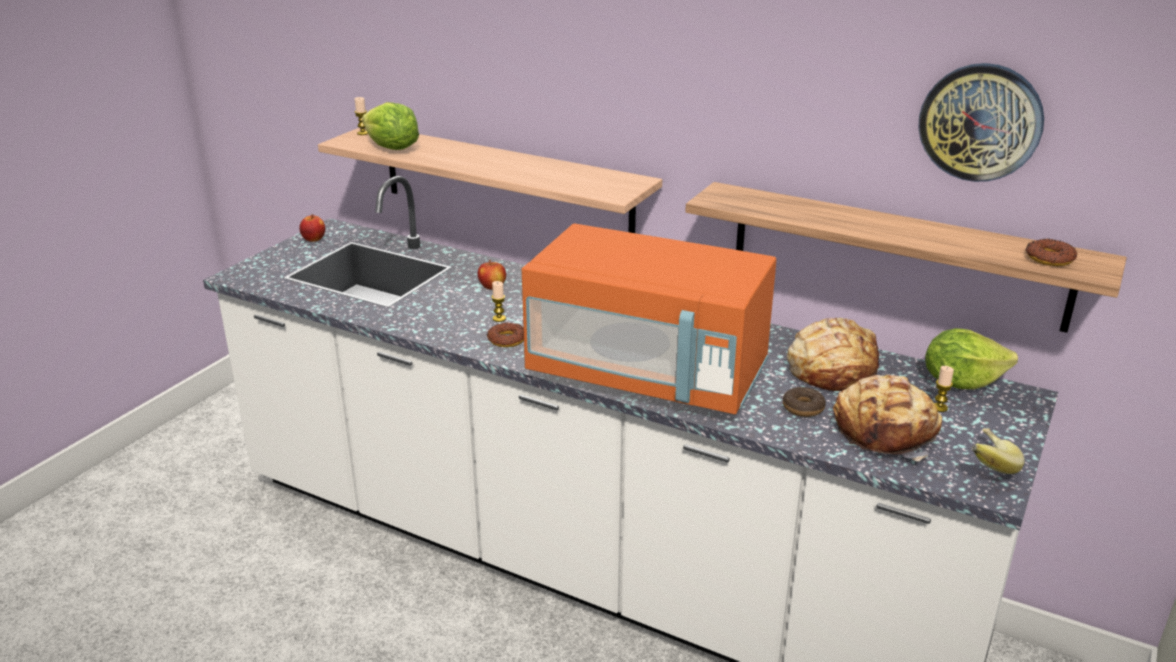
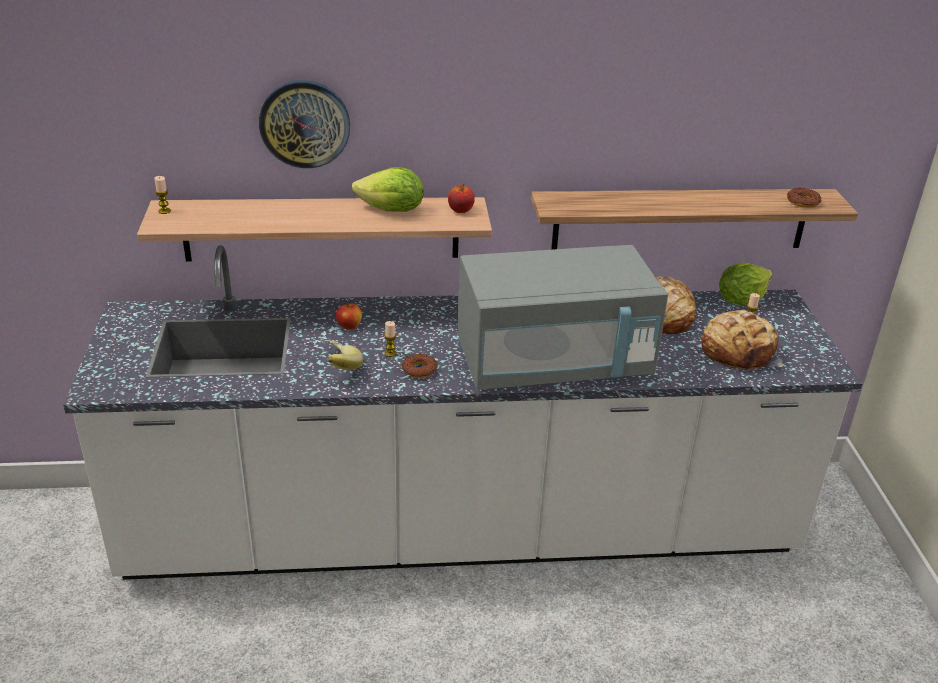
camera: 35 degrees left, 5 degrees up
(313, 239) = (122, 328): apple -> apple (460, 210)
(391, 148) = (219, 222): lettuce -> lettuce (392, 211)
(648, 374) = (554, 363): orange microwave -> grey microwave
(803, 408) = (676, 352): donut -> none
(980, 122) = (742, 113): wall clock -> wall clock (305, 123)
(985, 466) = (811, 355): banana -> banana (338, 368)

